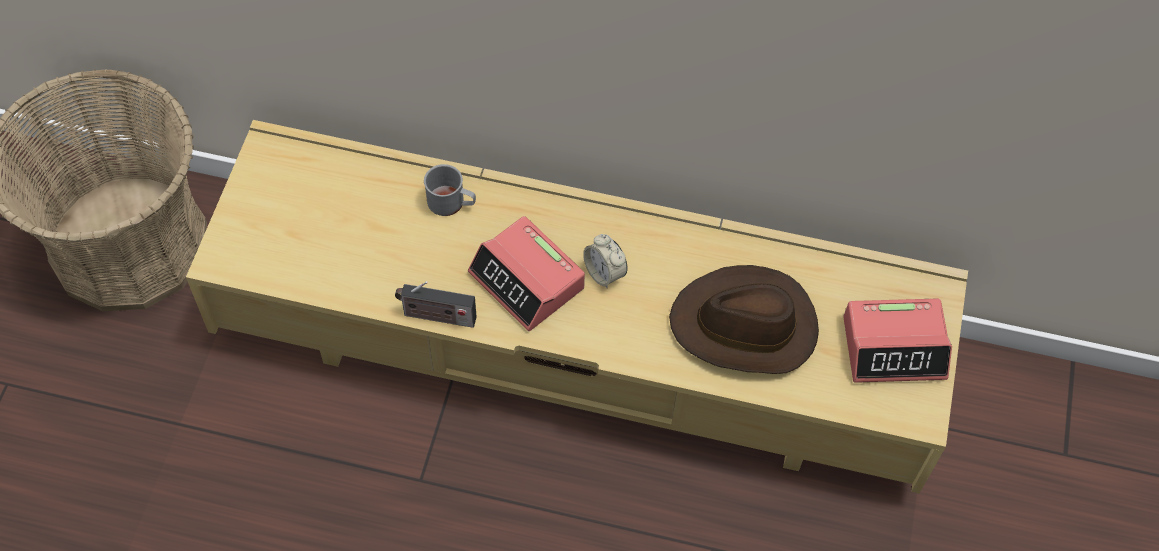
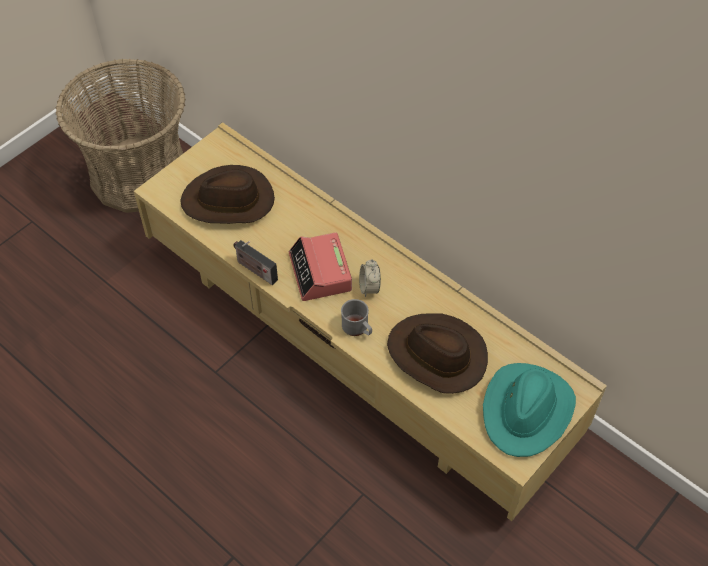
camera: 30 degrees right, 5 degrees down
(336, 233) = (228, 201): none -> brown hat
(451, 203) = (304, 211): grey mug -> grey mug (358, 328)
(894, 347) = (527, 411): alarm clock -> turquoise hat

